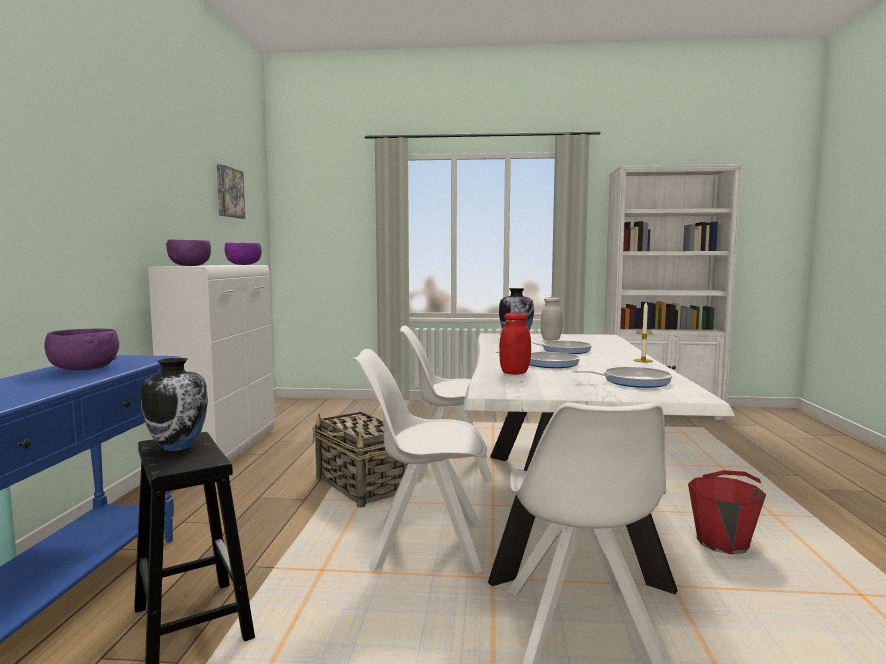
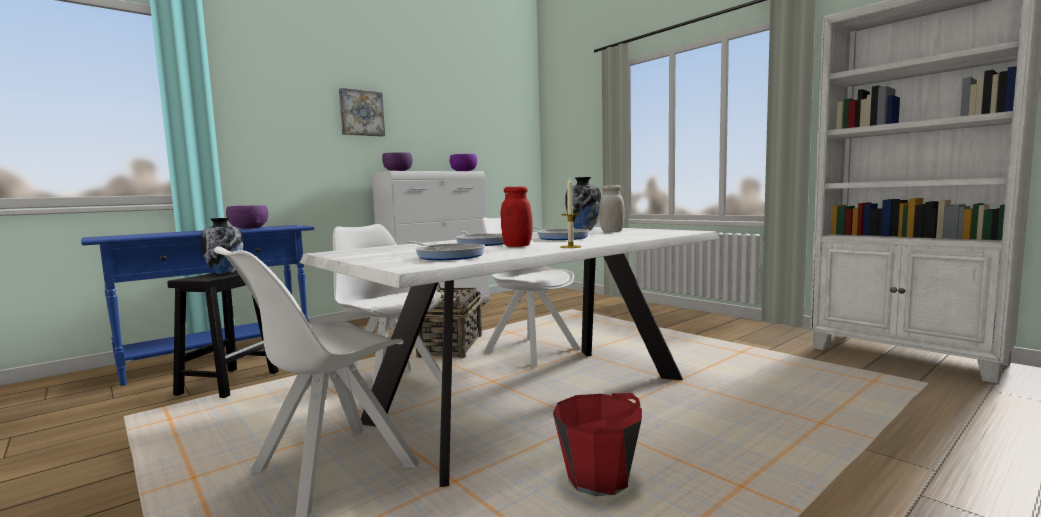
camera: 45 degrees right, 0 degrees up
(228, 192) = (477, 117): picture -> picture (361, 113)
(514, 372) = (420, 246): red jar -> red jar (517, 246)

